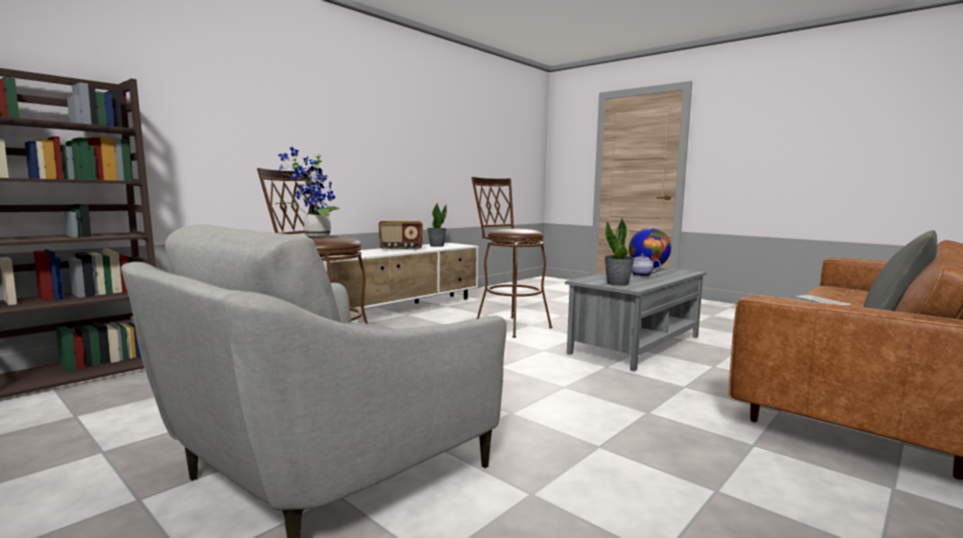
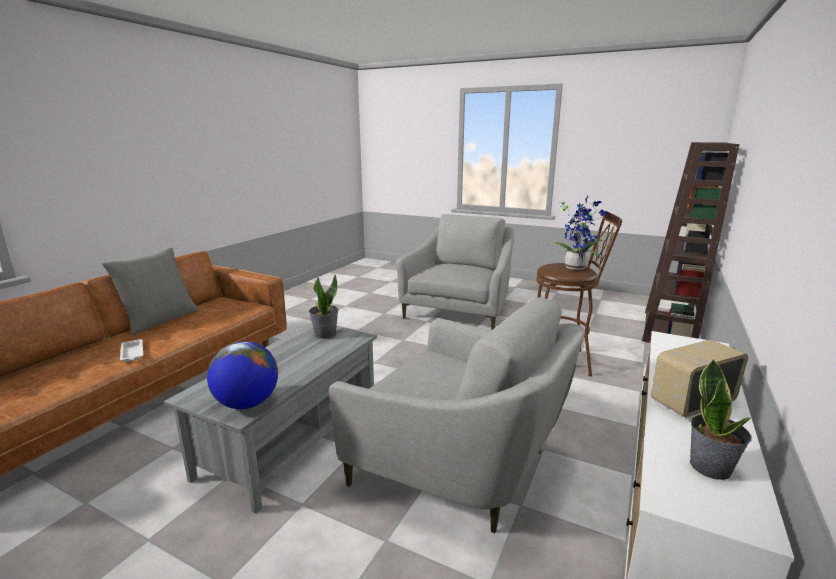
camera: 165 degrees right, 10 degrees up
(508, 325) = (460, 464): brown stool -> grey armchair
(640, 275) = (285, 363): teapot -> none

